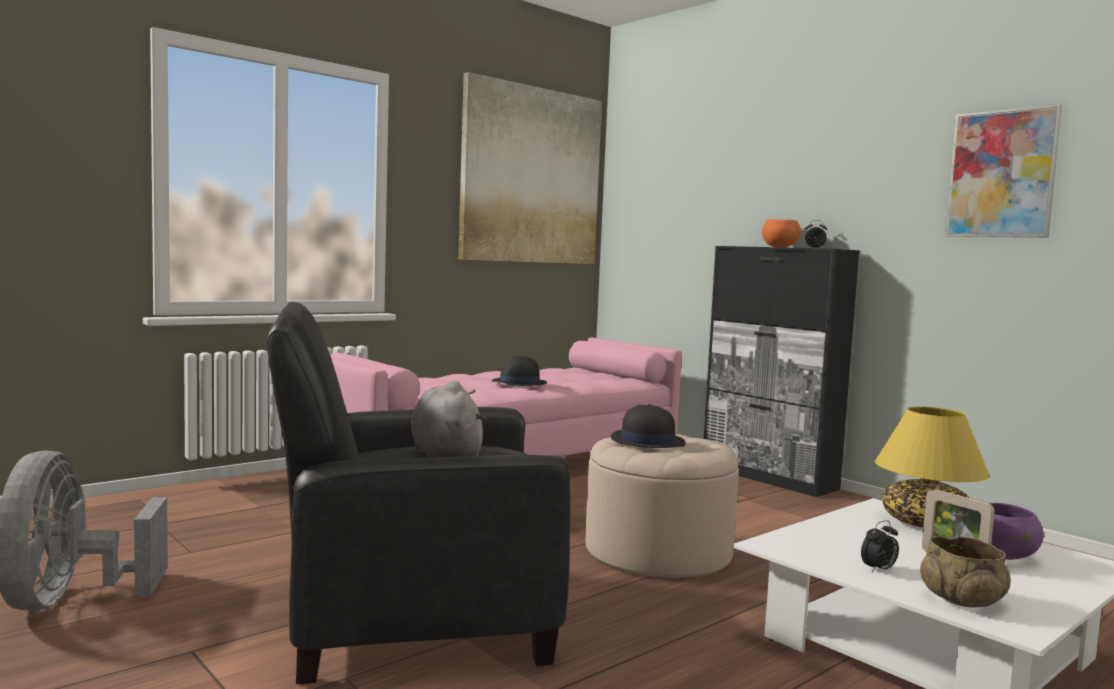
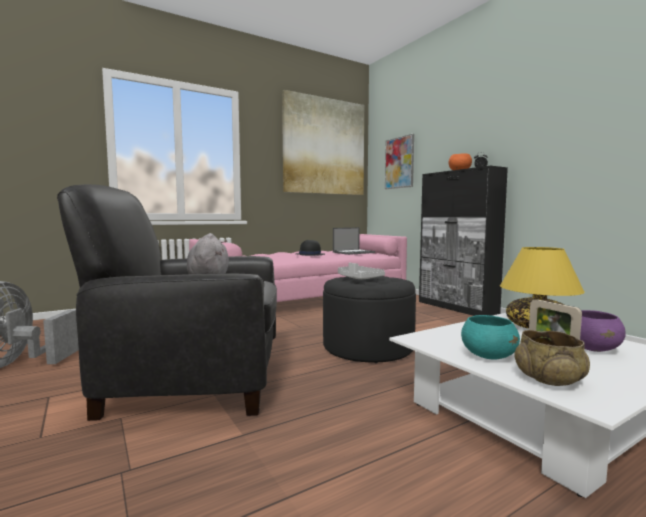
camera: 10 degrees right, 0 degrees up
(591, 377) = (354, 252): none -> laptop
(647, 441) = (358, 278): black hat -> grey tray
(658, 552) = (368, 347): beige ottoman -> black ottoman
(878, 570) = (488, 356): alarm clock -> turquoise bowl
(1001, 174) = (599, 104): picture -> picture (399, 162)

